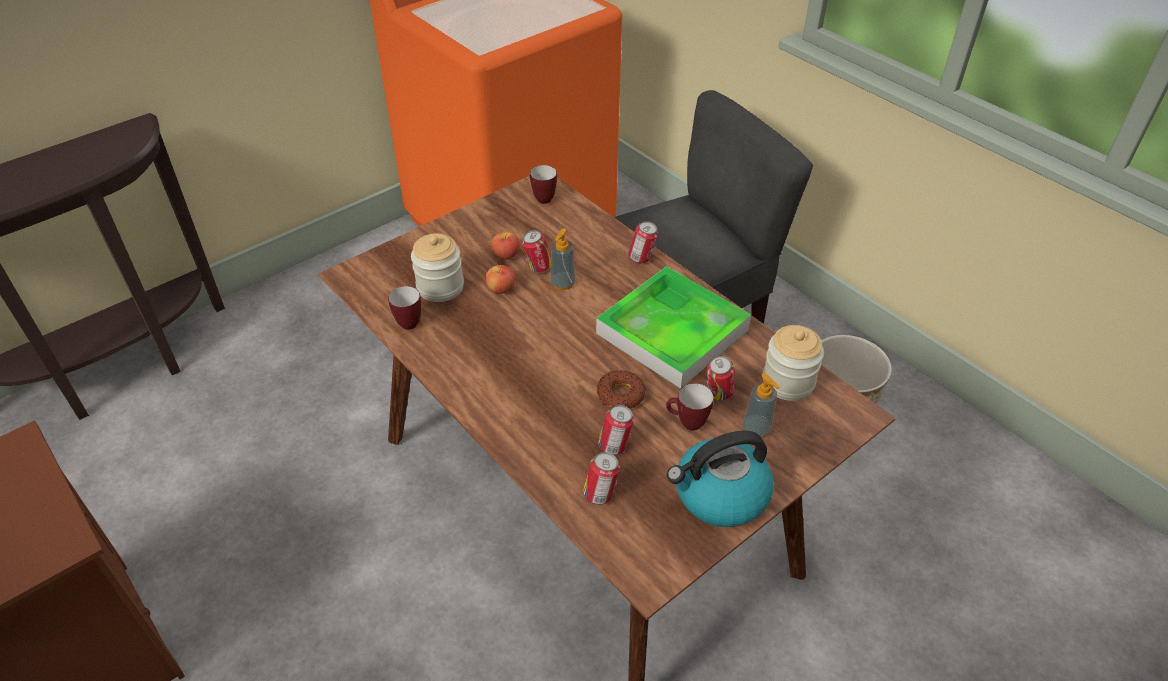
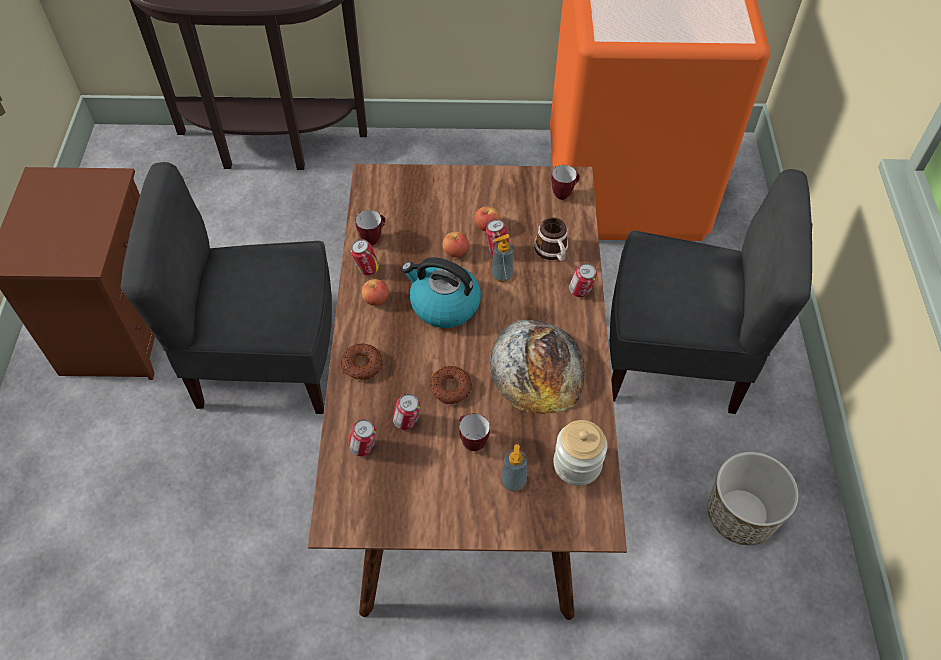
camera: 40 degrees right, 10 degrees up
(307, 568) = (265, 361): none -> grey chair
(440, 287) = (418, 224): jar -> none
(469, 368) = (376, 299): none -> apple
(518, 428) = (362, 365): none -> donut
(585, 243) = (553, 252): none -> mug
(672, 332) = (537, 366): tray -> bread
(718, 394) = (516, 436): can -> can (366, 270)
(719, 495) = (436, 507): kettle -> kettle (443, 304)

